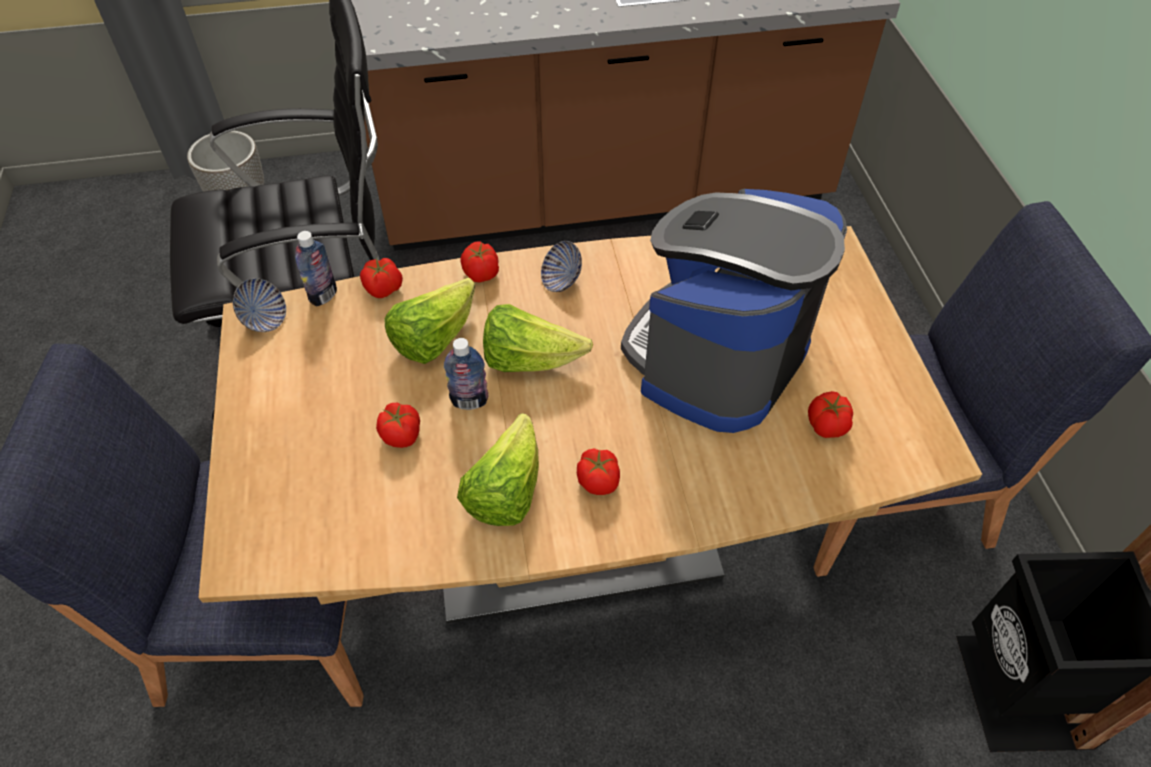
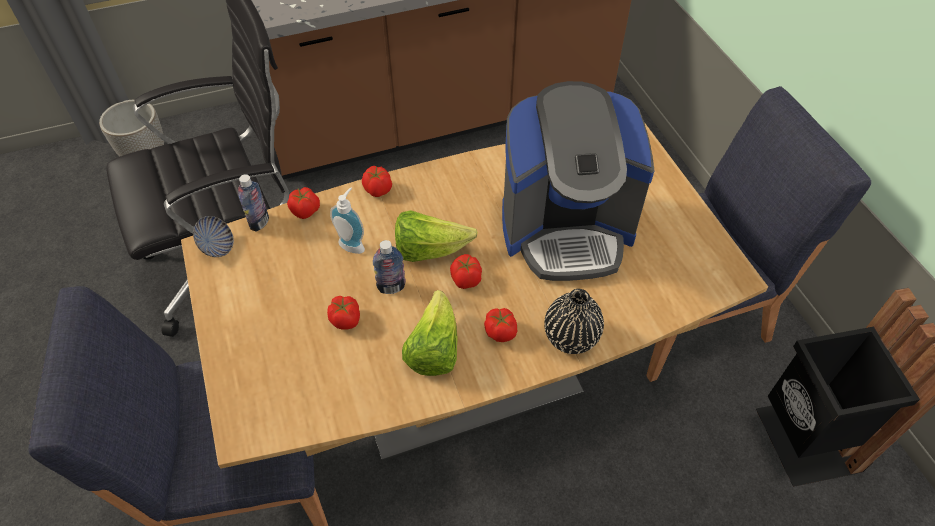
camera: 10 degrees left, 0 degrees up
(434, 338) = (353, 244): lettuce -> soap dispenser
(561, 281) = (440, 187): bowl -> none
(691, 503) = (570, 338): none -> black vase
(716, 357) = (566, 229): coffee machine -> coffee machine turned 120 degrees counterclockwise
(826, 426) = (654, 268): tomato -> tomato (465, 280)

